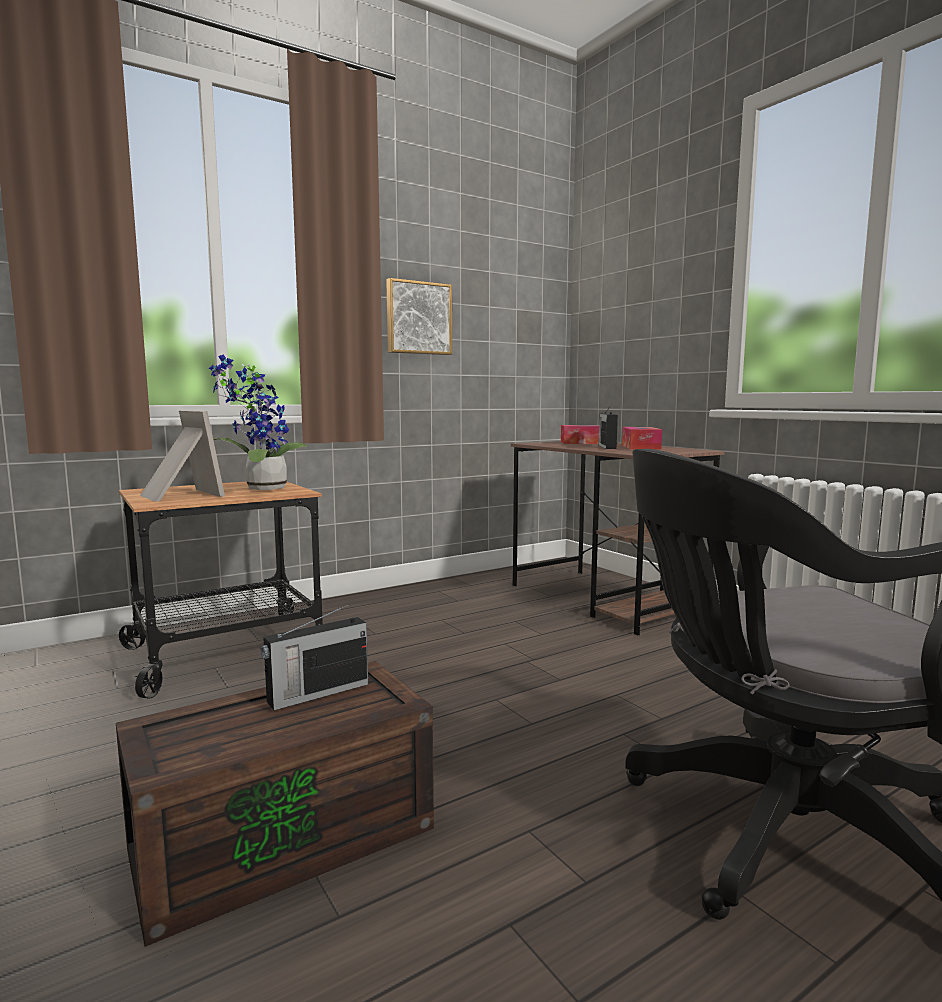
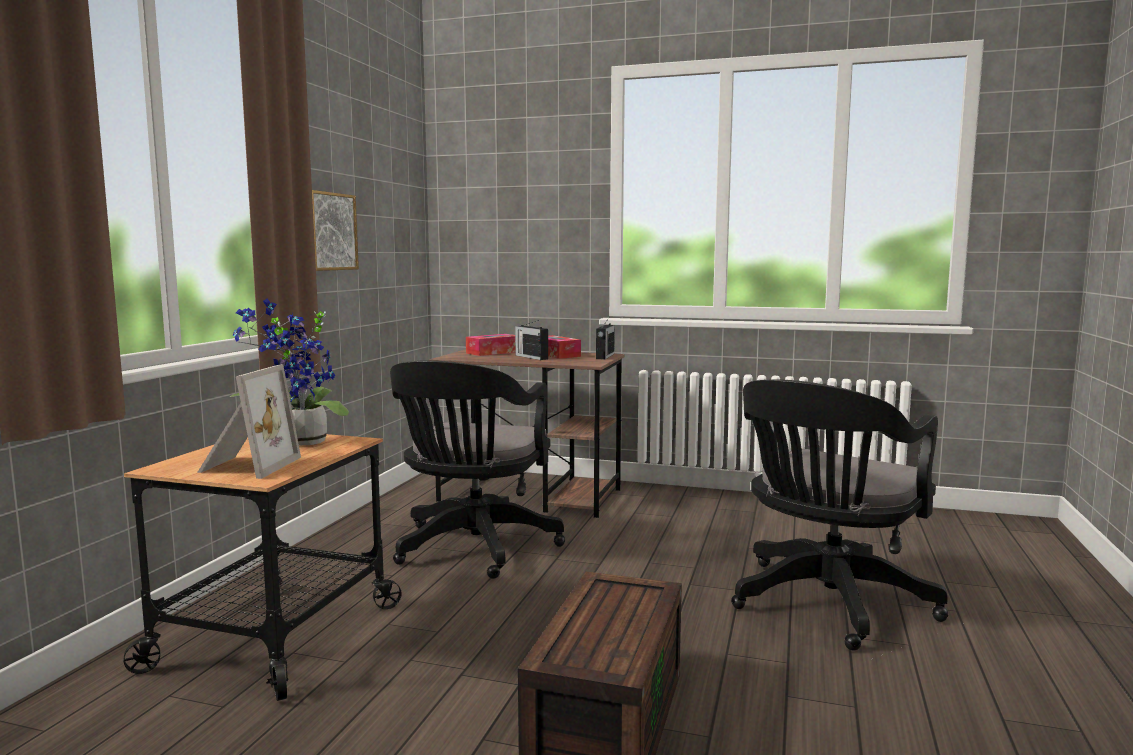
camera: 40 degrees left, 0 degrees up
(179, 495) = (246, 466): picture frame -> picture frame turned 90 degrees clockwise
(316, 693) = (601, 601): radio -> radio (604, 356)
(471, 631) = (473, 549): none -> black office chair

